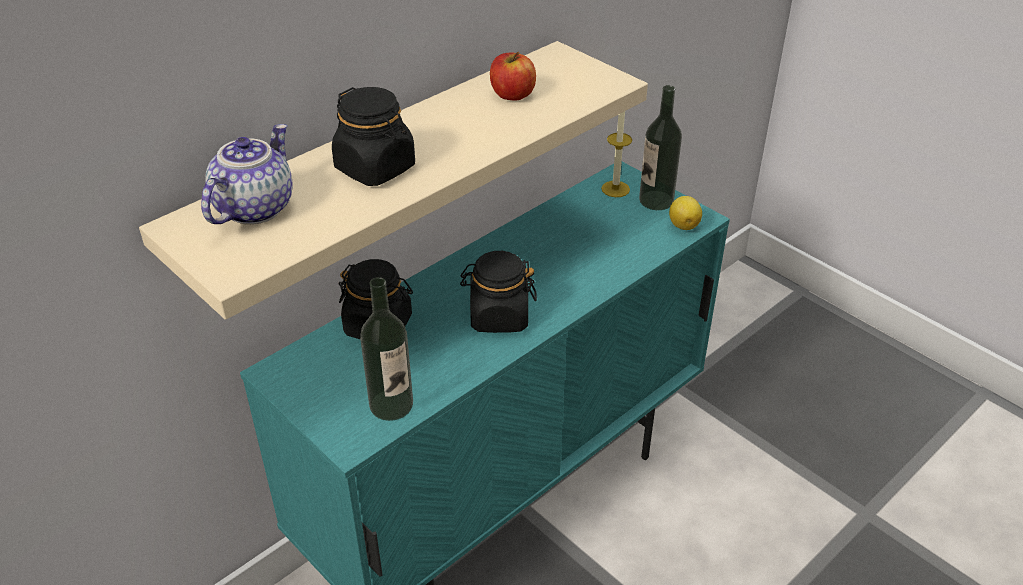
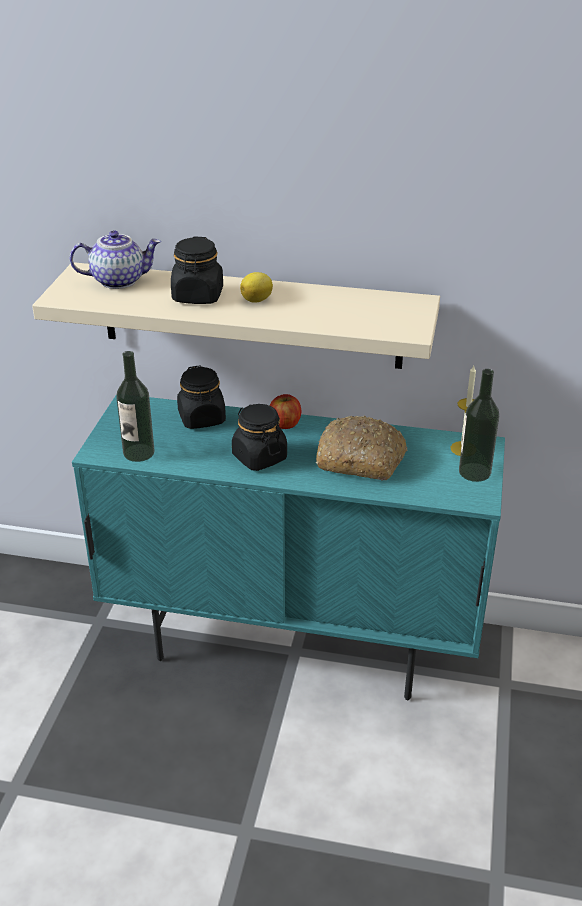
camera: 55 degrees right, 5 degrees down
(512, 95) = (340, 305): apple -> apple (285, 424)
(571, 253) = (361, 459): none -> bread
(683, 225) = (460, 496): lemon -> lemon (257, 300)

